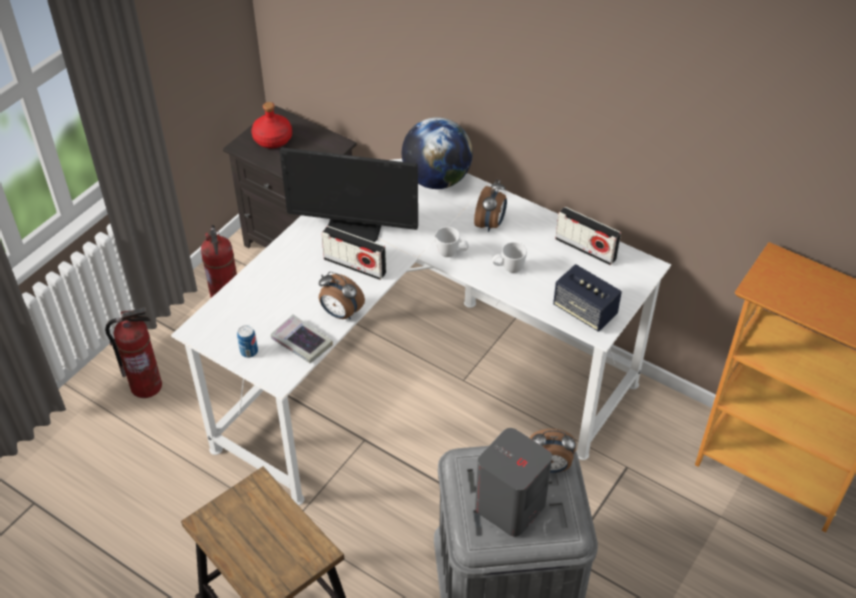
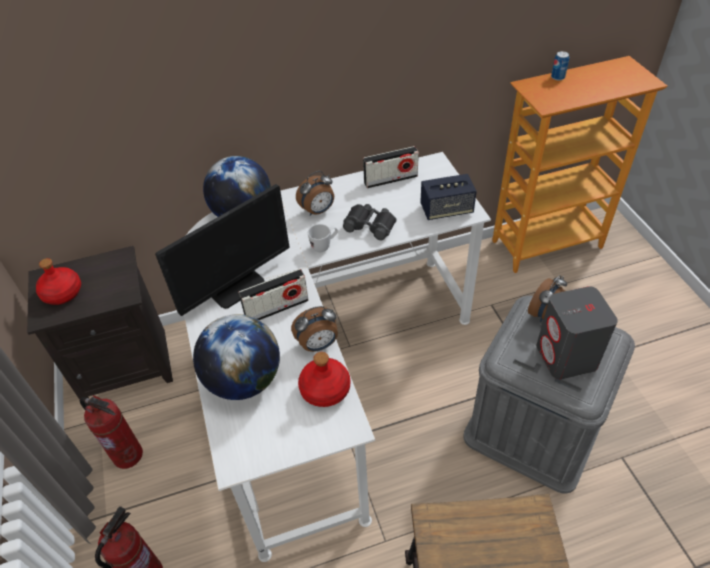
camera: 50 degrees left, 0 degrees up
(249, 351) = (299, 434): can -> can (557, 77)
(269, 290) = (244, 380): none -> globe
(301, 342) = (324, 389): book -> red bottle
(490, 224) = (318, 211): alarm clock -> alarm clock turned 90 degrees clockwise
(508, 269) = (370, 225): white mug -> black binoculars

